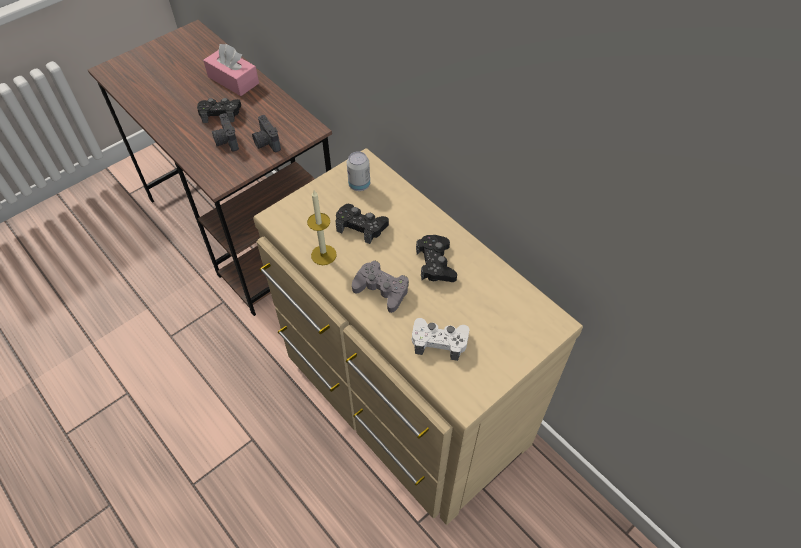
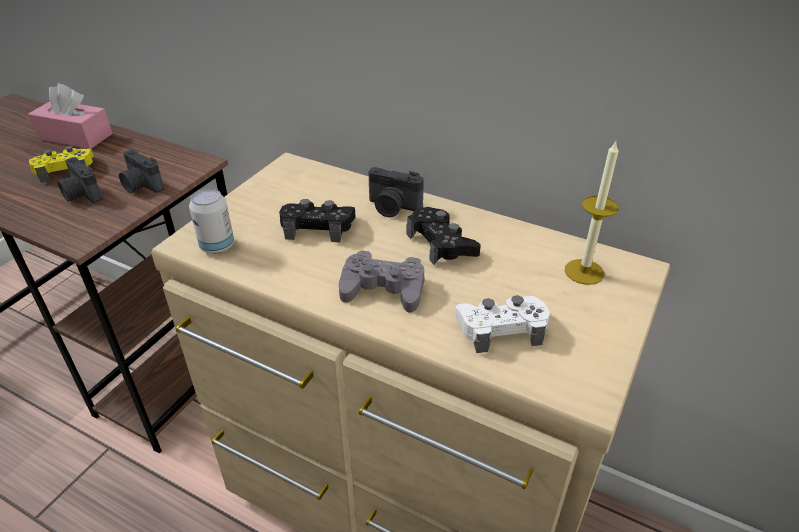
camera: 20 degrees left, 15 degrees down
(220, 113) = (65, 169): black game controller -> yellow game controller
(323, 255) = (278, 269): candle -> candle (584, 272)
(359, 185) = (294, 187): can -> can (217, 246)
(417, 223) = (392, 208): none -> camera

